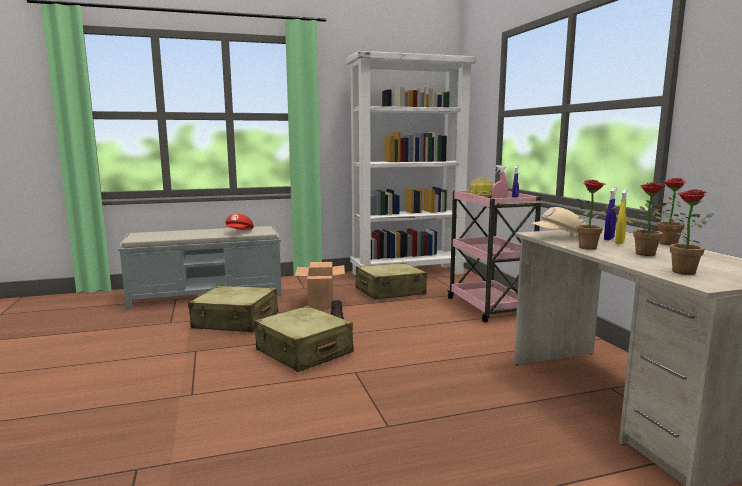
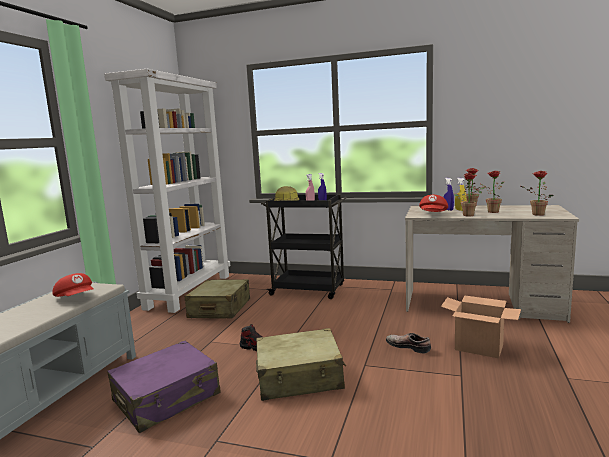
camera: 55 degrees left, 0 degrees up
(236, 321) = (167, 398): beige suitcase -> purple suitcase
(321, 304) = (197, 343): cardboard box -> cardboard box (479, 347)
(423, 384) = (408, 346): none -> shoe
(489, 308) = (309, 290): pink cart -> black cart
(560, 237) = (433, 214): beige cap -> red cap

